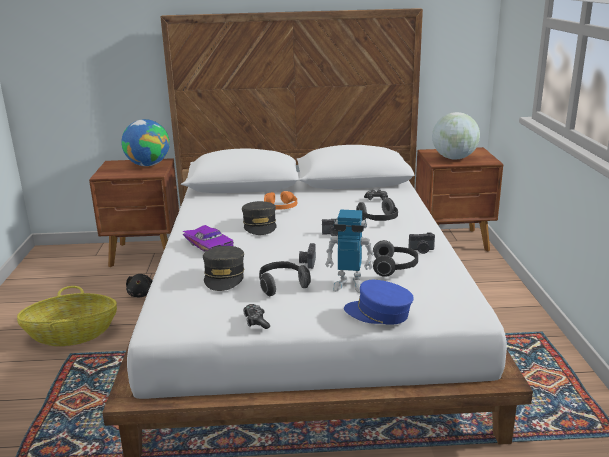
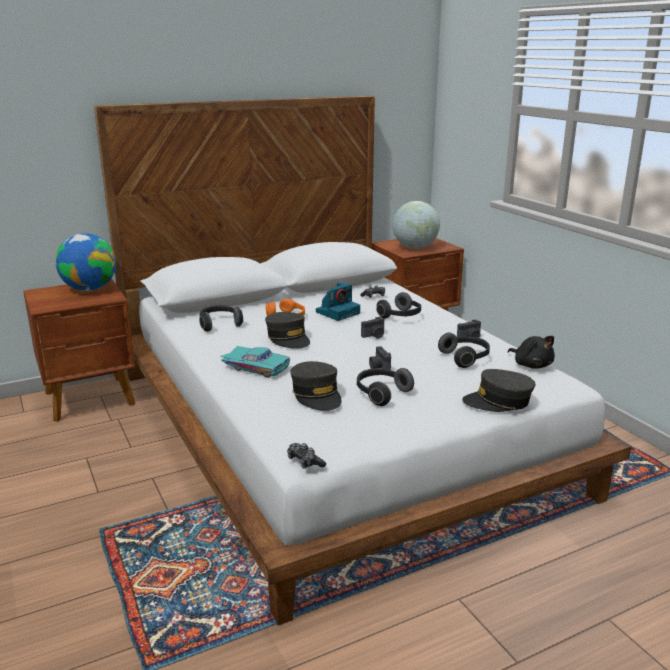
camera: 25 degrees left, 0 degrees up
(72, 335) = (81, 508): basket -> none
(142, 294) = (128, 444): black plush toy -> black plush toy (531, 365)
(210, 244) = (257, 366): purple toy car -> turquoise toy car
(221, 206) = (219, 325): none -> headphones
(256, 321) = (397, 432): game controller -> game controller (304, 462)
(328, 209) = (338, 312): none -> camera
(349, 285) = (442, 381): toy robot -> none
(378, 313) = (498, 401): blue cap -> grey cap

